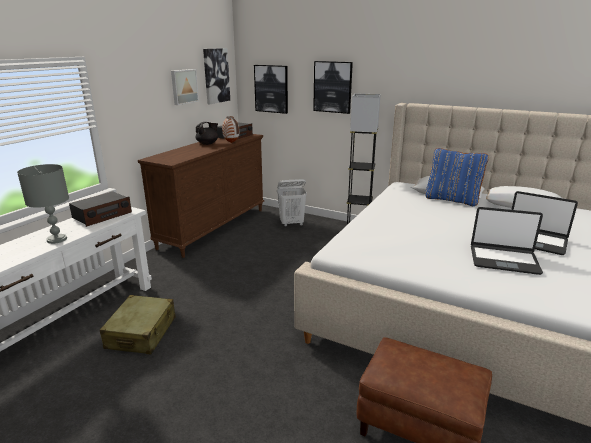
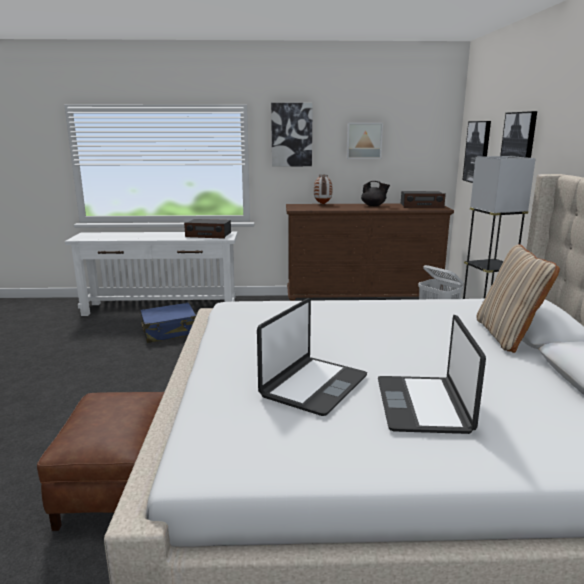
camera: 60 degrees right, 5 degrees down
(56, 239) = (157, 237): grey table lamp -> none
(141, 333) = (170, 331): beige suitcase -> blue suitcase
(216, 76) = (420, 133): picture -> picture (291, 135)
(231, 142) = (395, 209): vase -> vase (323, 204)
(452, 200) = (508, 335): blue pillow -> beige pillow
(503, 260) = (313, 386): laptop -> laptop turned 135 degrees counterclockwise

